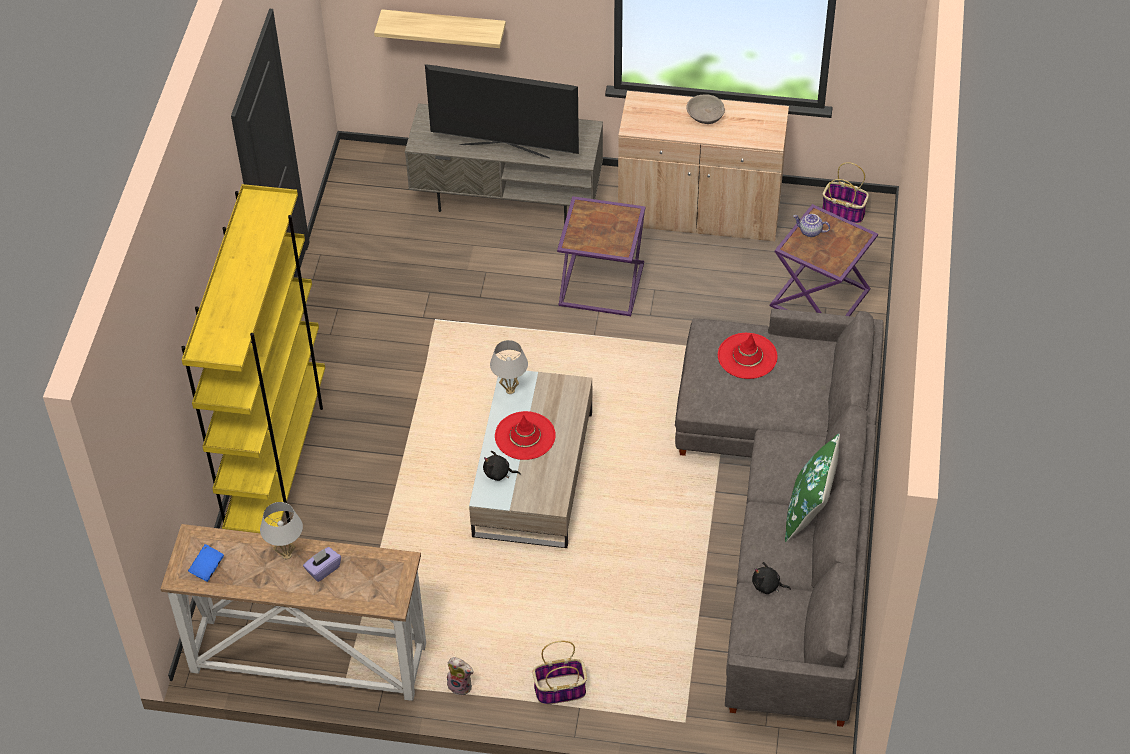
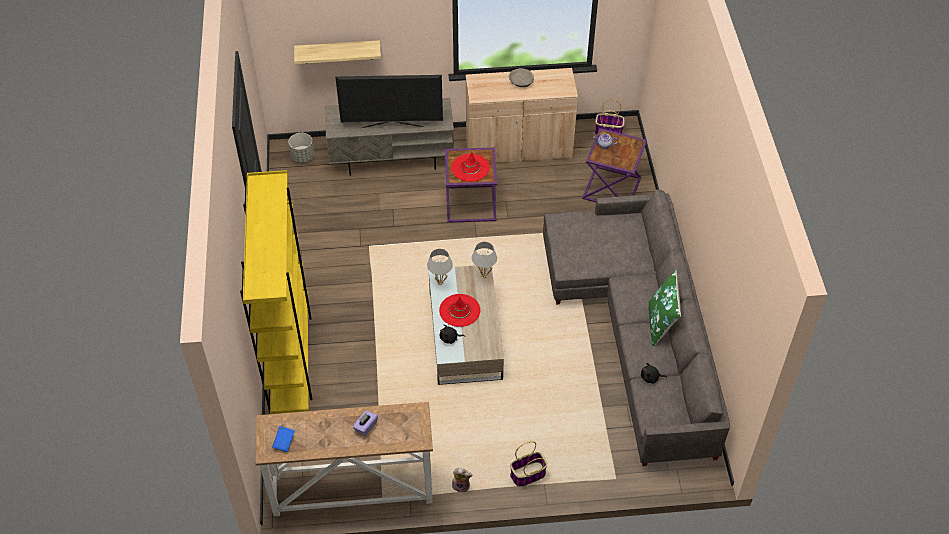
camera: 15 degrees left, 0 degrees up
(287, 555) = (337, 422): white table lamp -> white table lamp (484, 275)
(380, 172) = (303, 156): none -> grey planter
(747, 356) = (589, 232): red hat -> red hat (470, 168)

